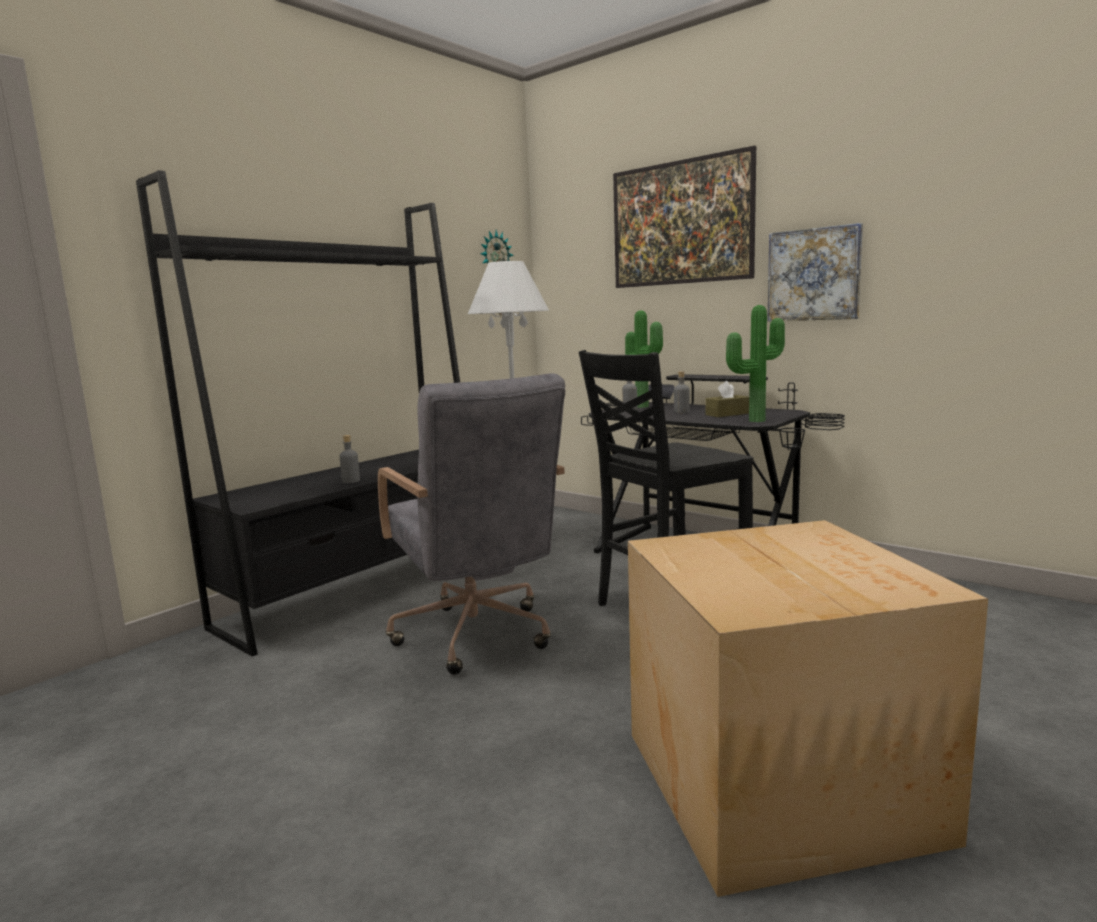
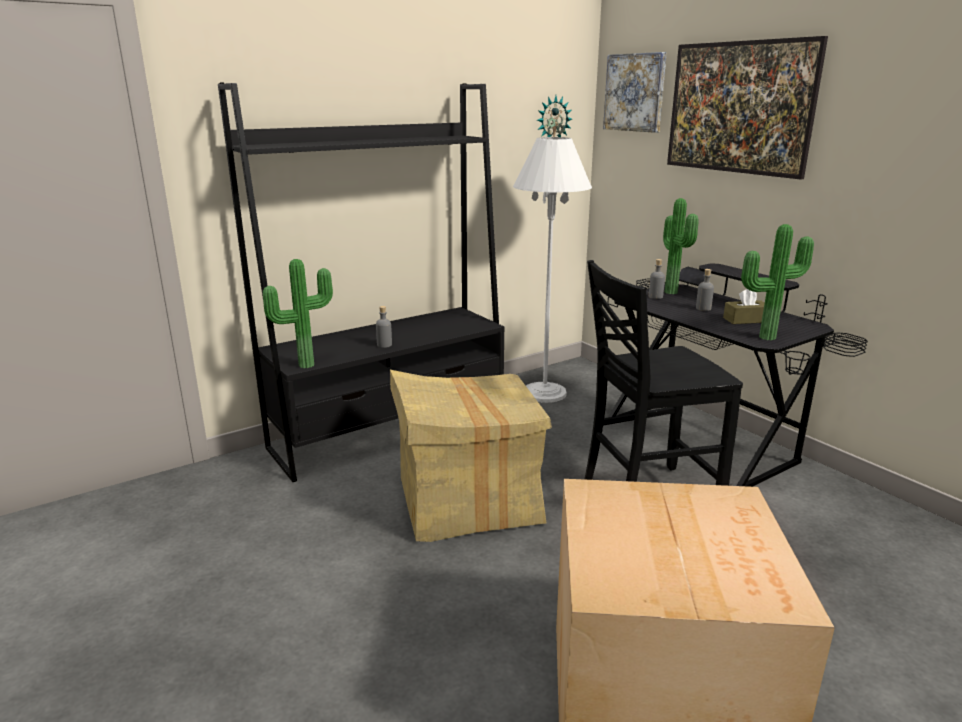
camera: 15 degrees right, 10 degrees up
(261, 504) = (305, 364): none -> potted plant
(477, 639) = (467, 501): grey office chair -> cardboard box
(814, 275) = (866, 187): picture -> picture (635, 92)

